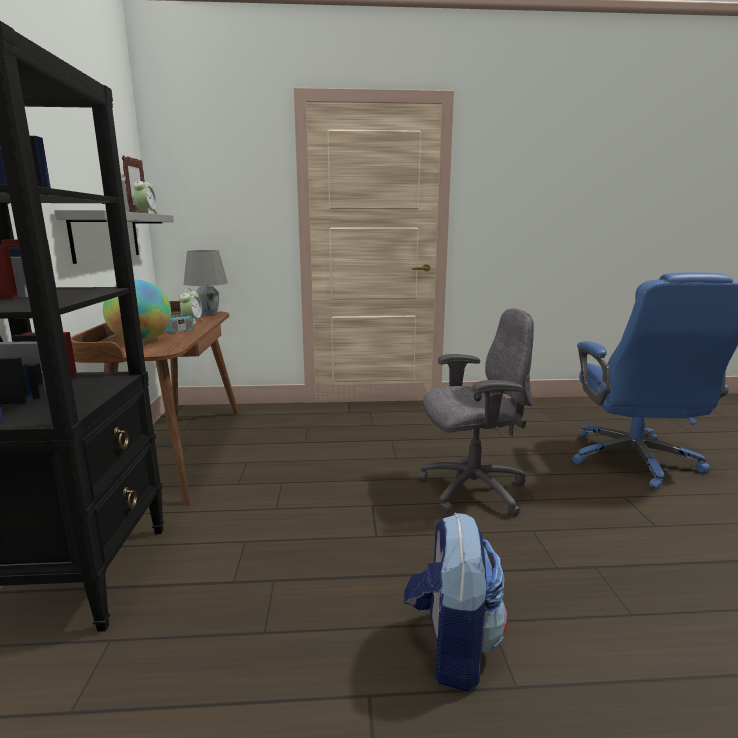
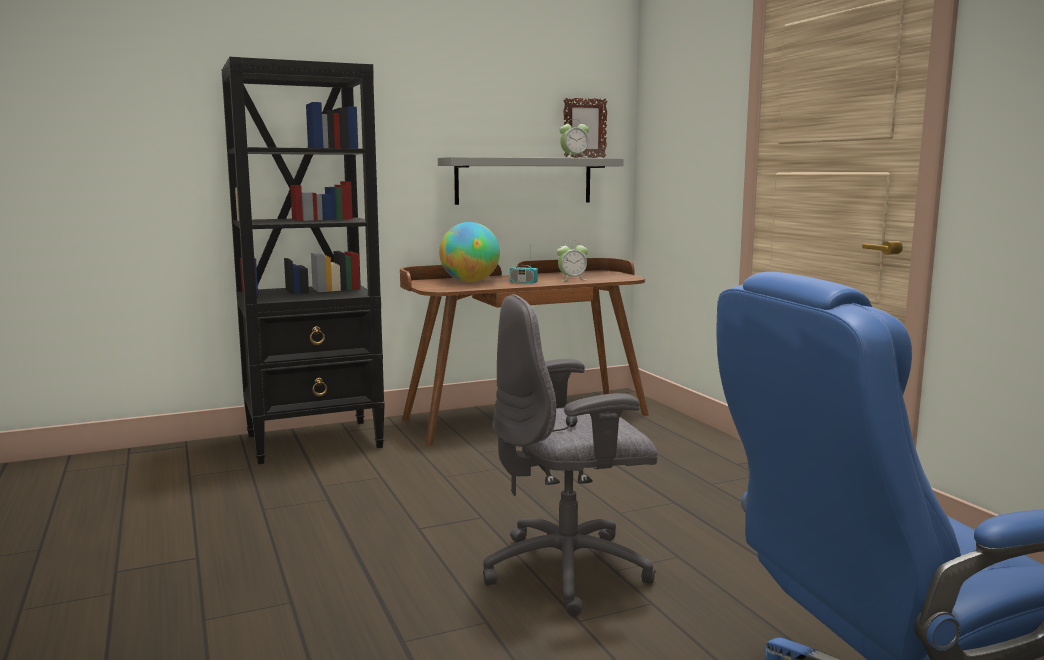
camera: 70 degrees right, 5 degrees down
(208, 314) = (618, 277): grey table lamp -> none
(451, 646) = (253, 585): backpack -> none
(471, 489) = (570, 570): grey office chair -> grey office chair turned 105 degrees clockwise

